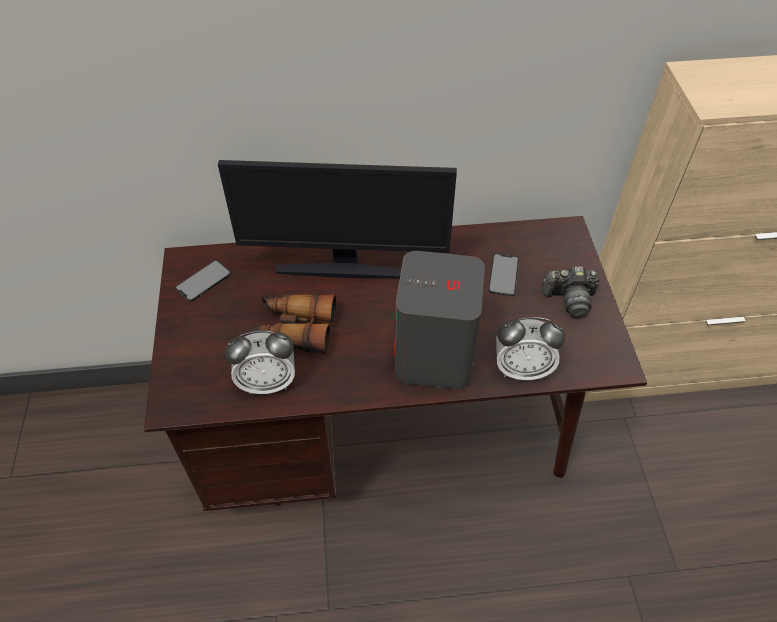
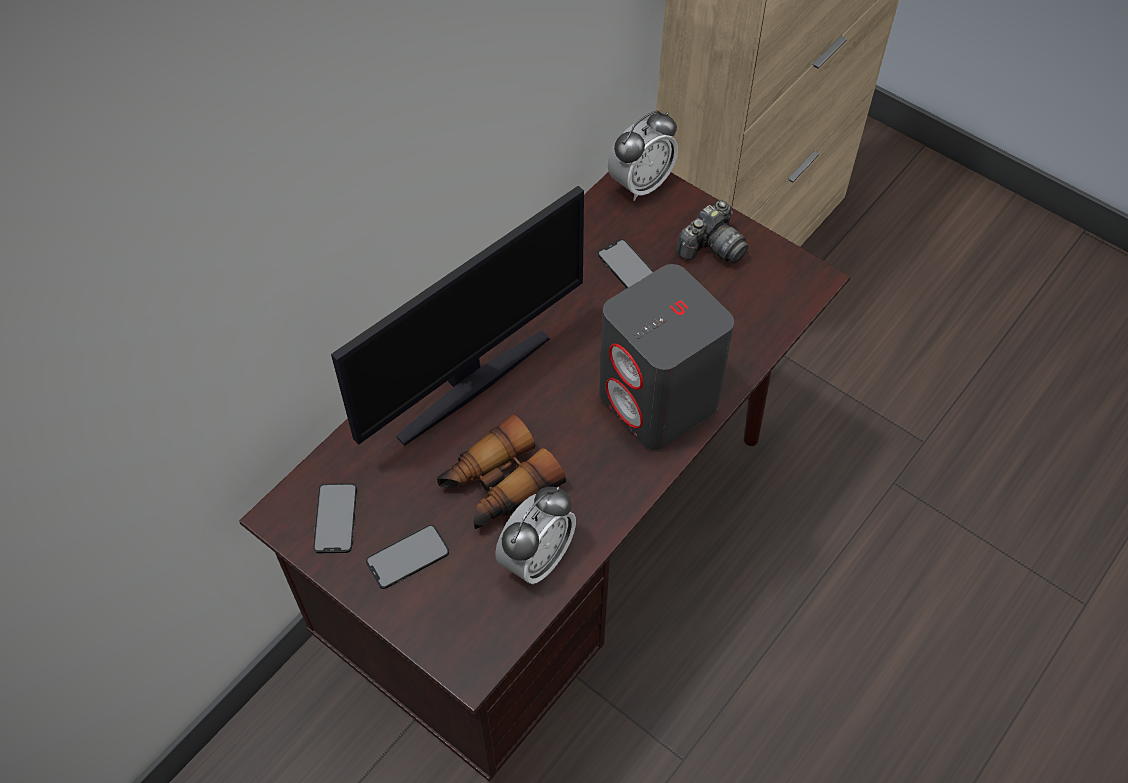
camera: 45 degrees left, 5 degrees up
(210, 326) = (407, 557): none -> phone
(522, 369) = (743, 348): alarm clock -> alarm clock (641, 184)

